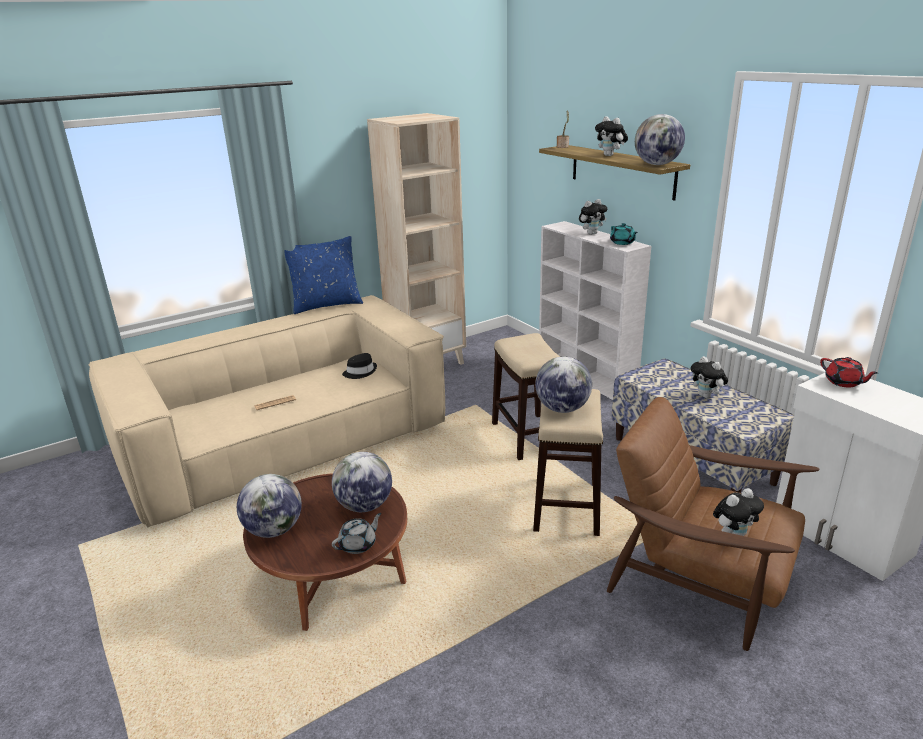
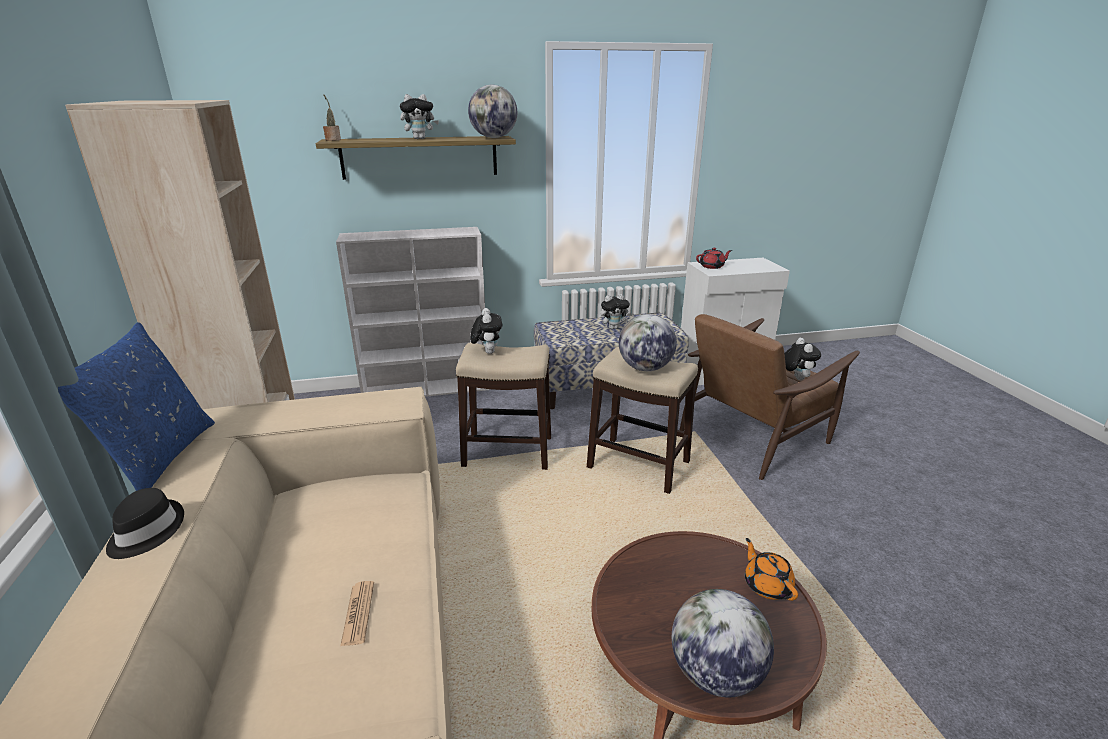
camera: 70 degrees left, 0 degrees up
(358, 544) = (767, 585): grey teapot -> orange teapot
(360, 372) = (351, 499): black hat -> black hat (145, 532)
(364, 506) = (683, 567): globe -> none
(591, 233) = (404, 233): plush toy -> plush toy (487, 351)
(622, 243) = (453, 231): turquoise teapot -> none

